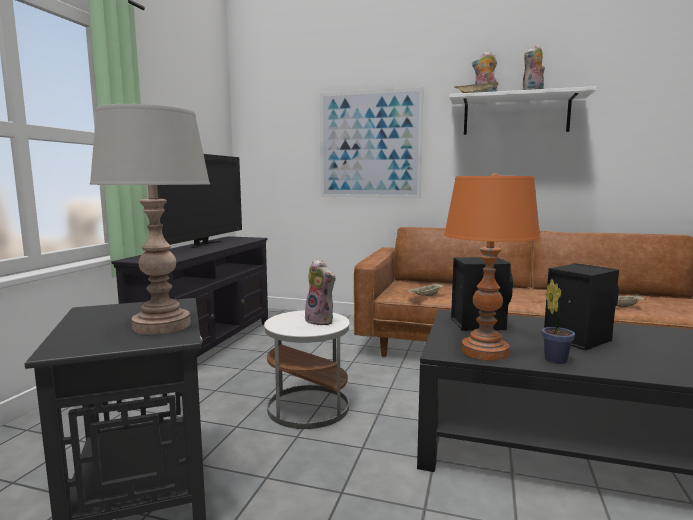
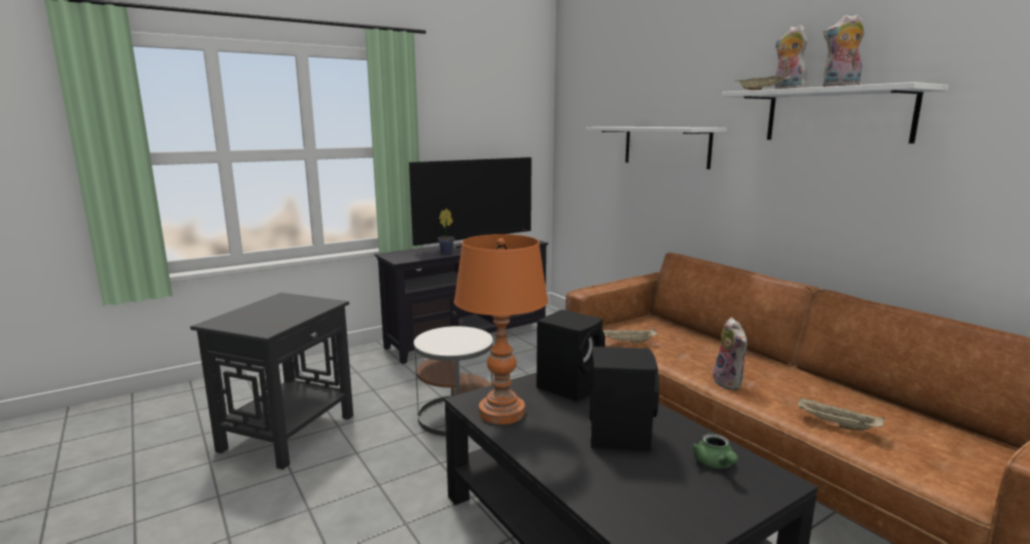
camera: 40 degrees right, 5 degrees up
(162, 326) = (280, 320): grey table lamp -> none
(321, 321) = (461, 342): plush toy -> plush toy (730, 383)
(369, 145) = (666, 146): picture -> white shelf
(554, 359) = (539, 442): potted plant -> potted plant (448, 253)
(648, 335) = (715, 464): none -> green teapot

